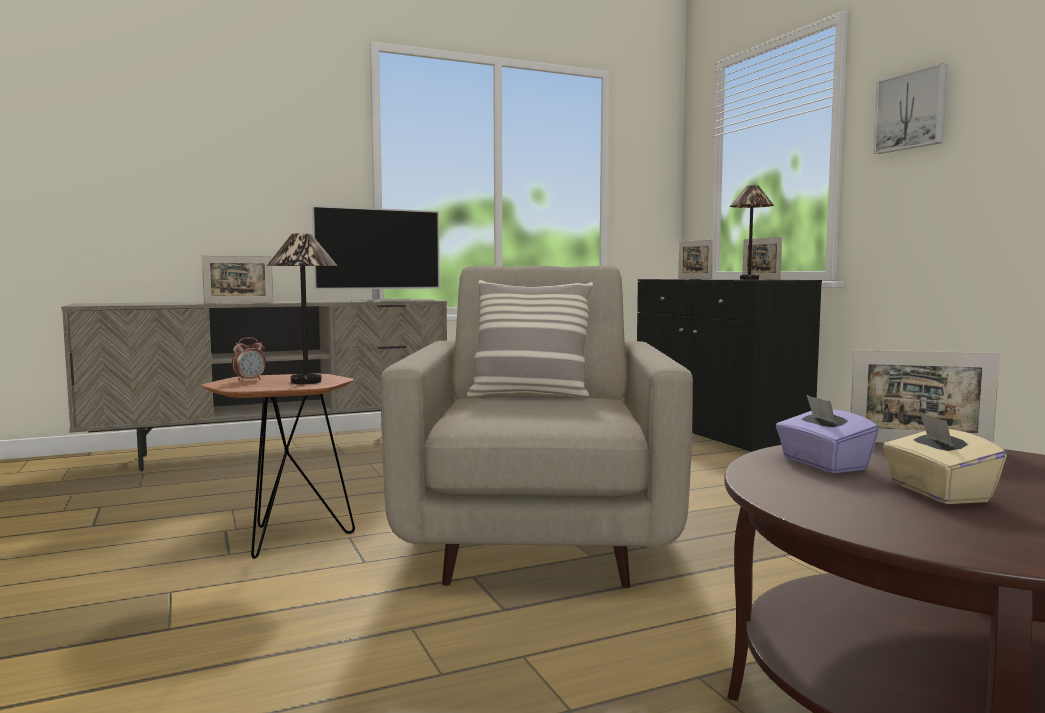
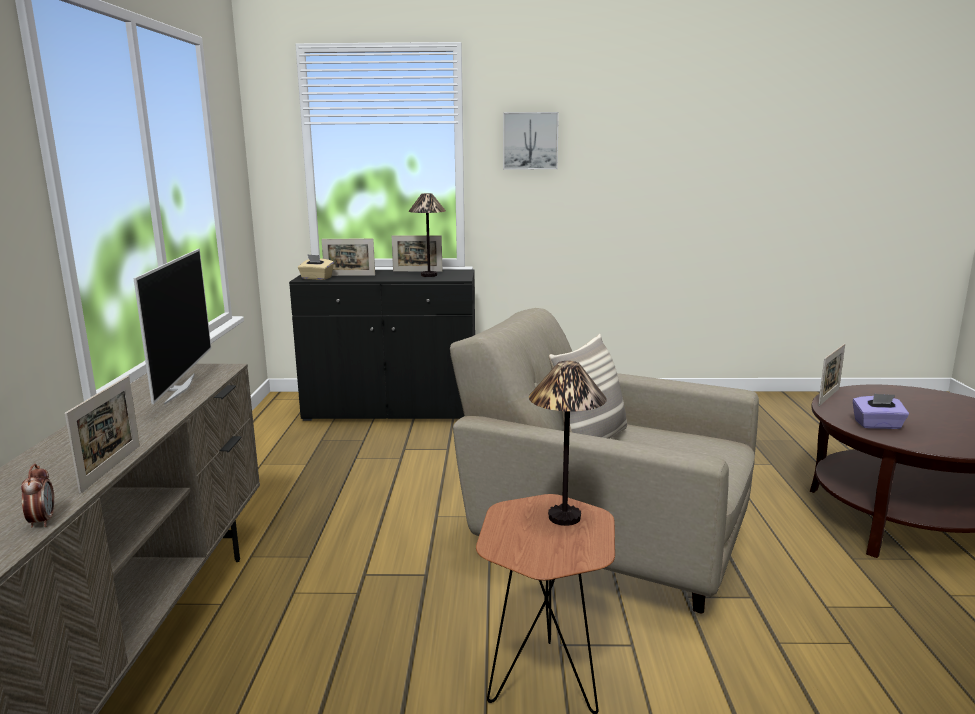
camera: 65 degrees left, 10 degrees up
(249, 380) = (527, 547): alarm clock -> alarm clock (42, 521)
(937, 492) = (932, 422): beige tissue box -> beige tissue box (316, 278)

